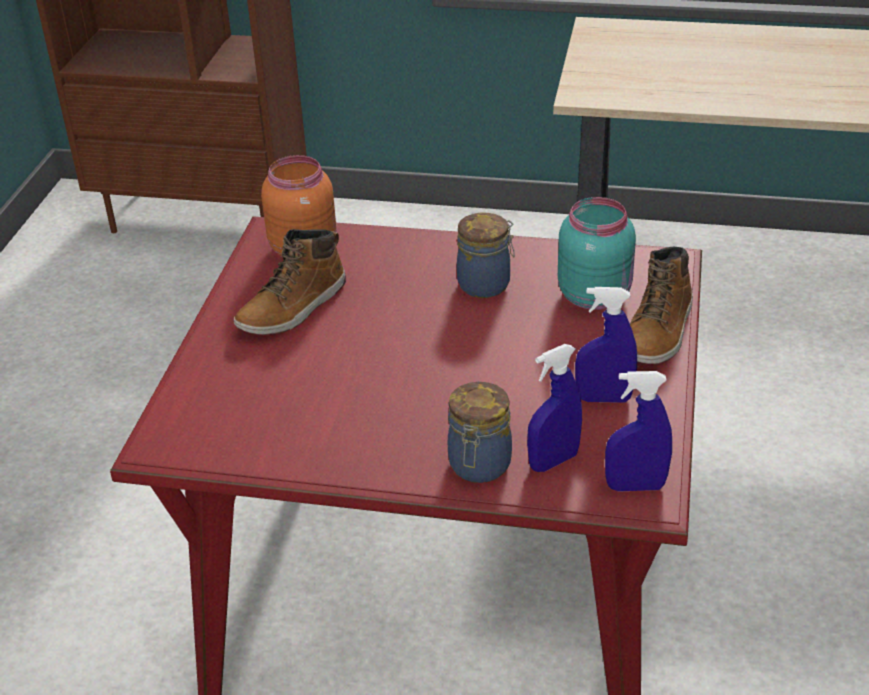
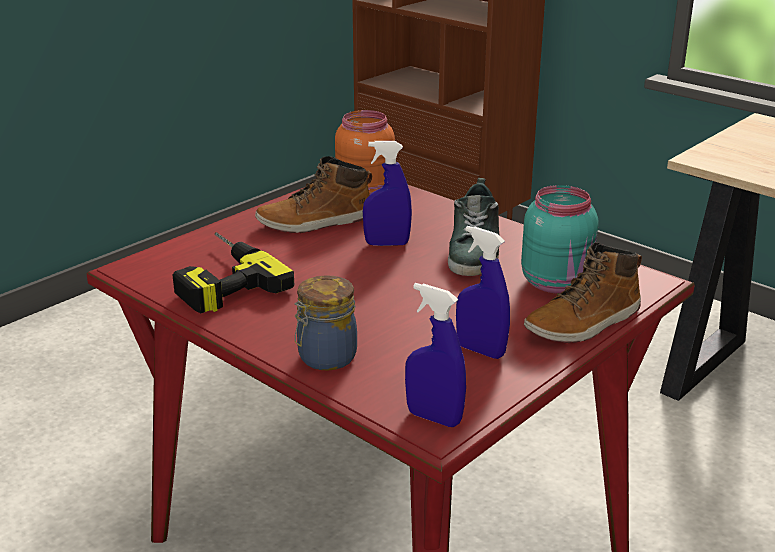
camera: 30 degrees right, 10 degrees down
(272, 419) = (218, 279): none -> power drill
(486, 284) = (475, 250): jar -> shoe
(553, 461) = (387, 376): blue spray bottle -> blue spray bottle (387, 244)

